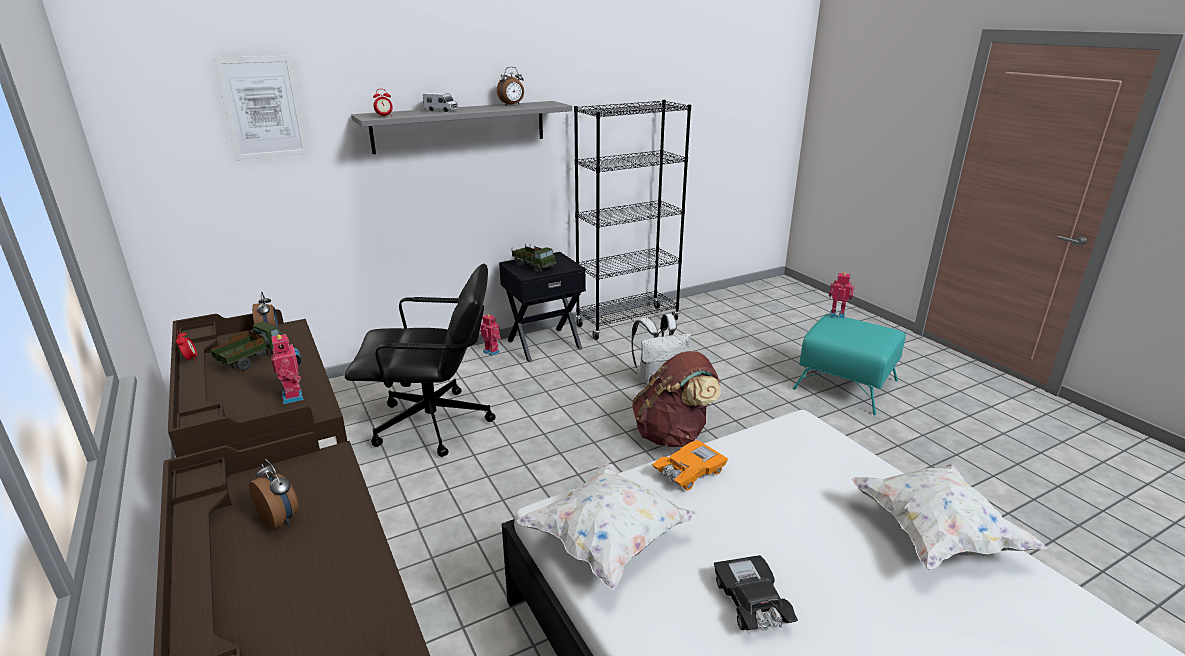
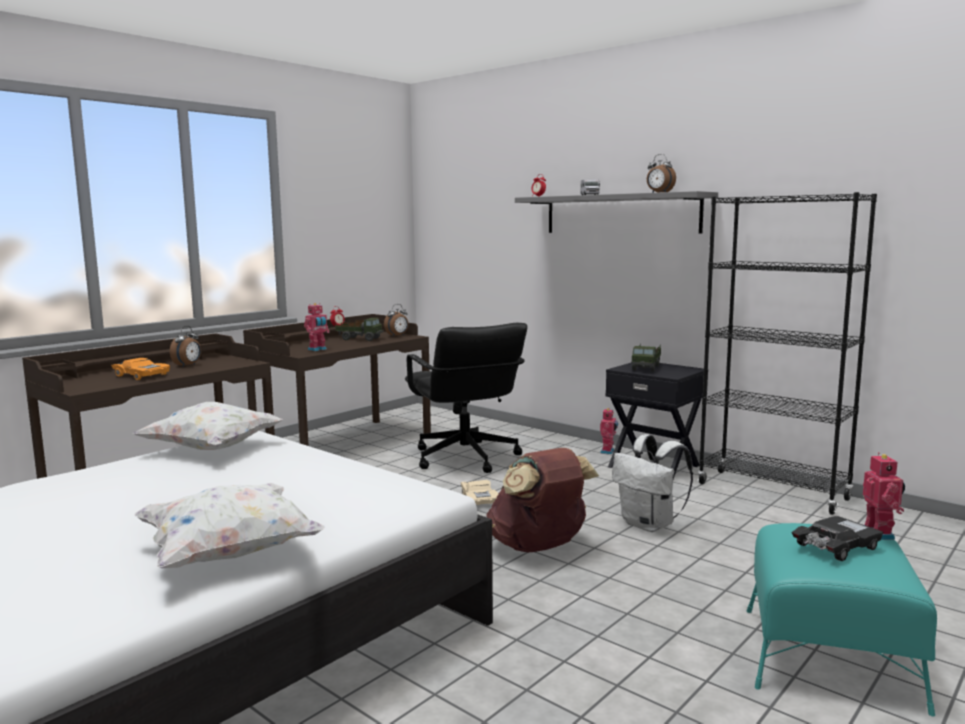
camera: 70 degrees right, 15 degrees down
(263, 108) = (489, 191): picture -> none
(554, 440) = (479, 499): none -> beige toy car
(689, 472) = (313, 461): orange toy car -> orange toy car (141, 375)
(752, 602) = (139, 489): black toy car -> black toy car (835, 546)

